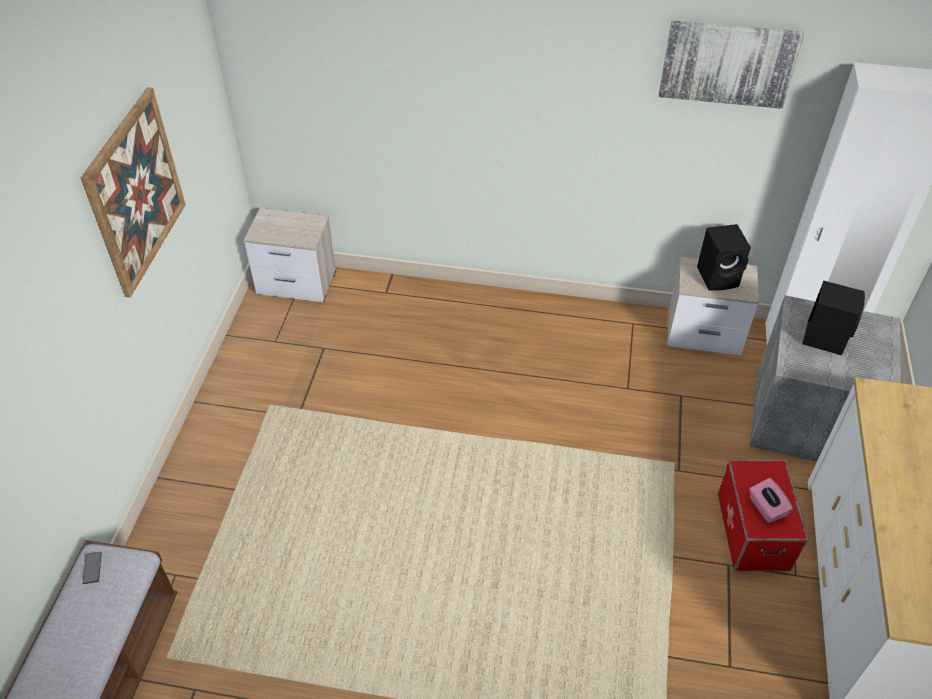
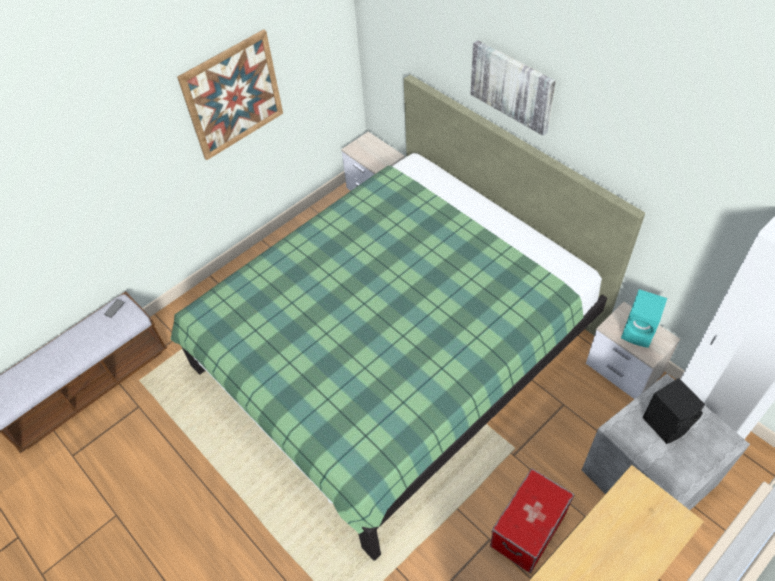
camera: 40 degrees right, 5 degrees up
(468, 437) = (394, 350): none -> green bed
(719, 277) = (639, 332): black speaker -> turquoise speaker
(728, 63) = (678, 165): picture -> picture (512, 86)
(766, 508) = (526, 517): pink tissue box -> none

